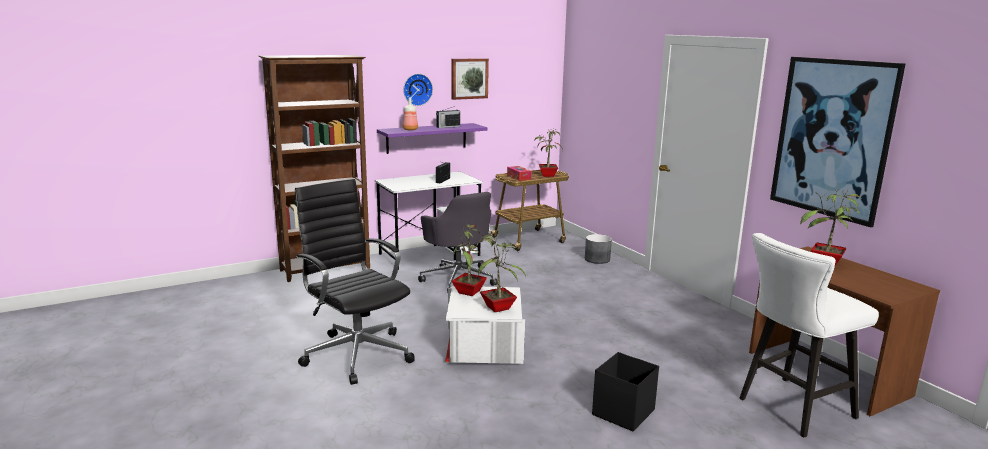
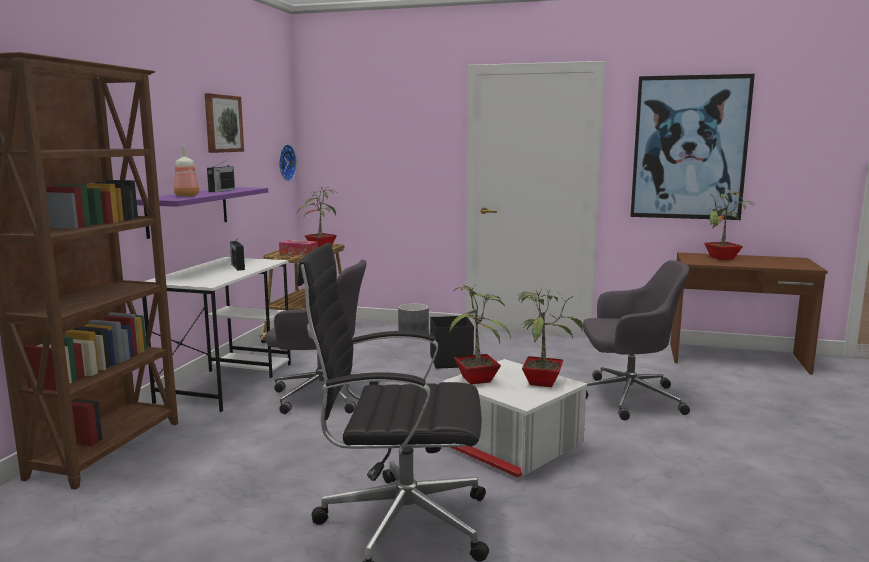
camera: 45 degrees left, 5 degrees down
(417, 89) = (173, 136): wall clock -> wall clock (285, 162)
(622, 413) = (726, 444): black storage box -> black storage box (451, 361)
(634, 357) = (627, 398): none -> grey office chair
(790, 409) = (780, 389): white stool -> none

